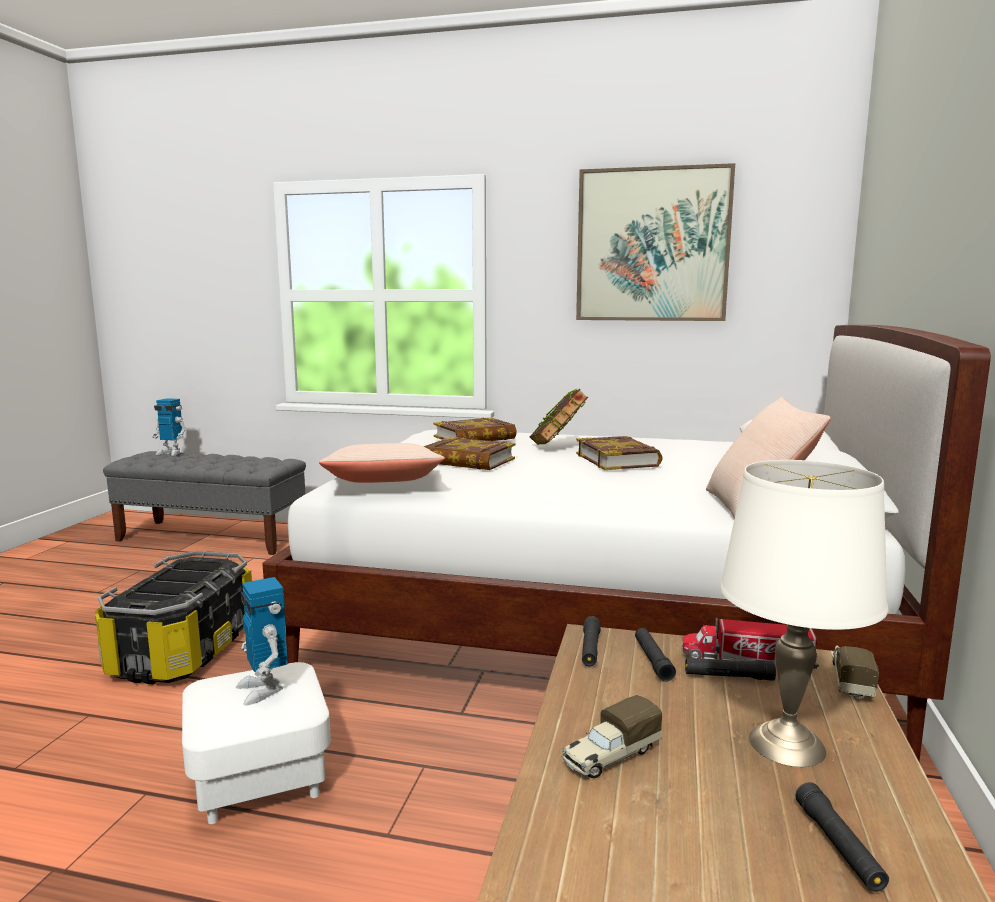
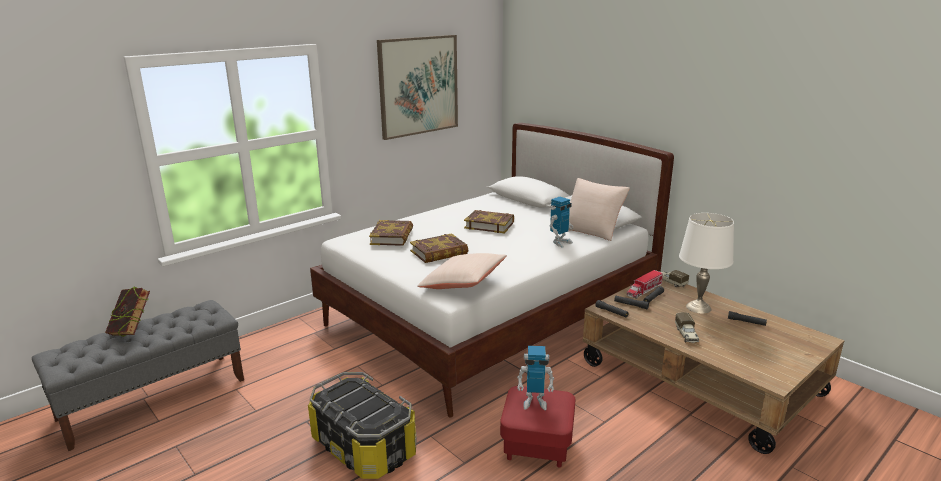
camera: 55 degrees left, 10 degrees up
(171, 453) = (75, 344): toy robot -> toy robot (560, 242)
(259, 779) = (537, 445): white ottoman -> red ottoman
(557, 447) = (444, 227): book -> book (132, 331)

